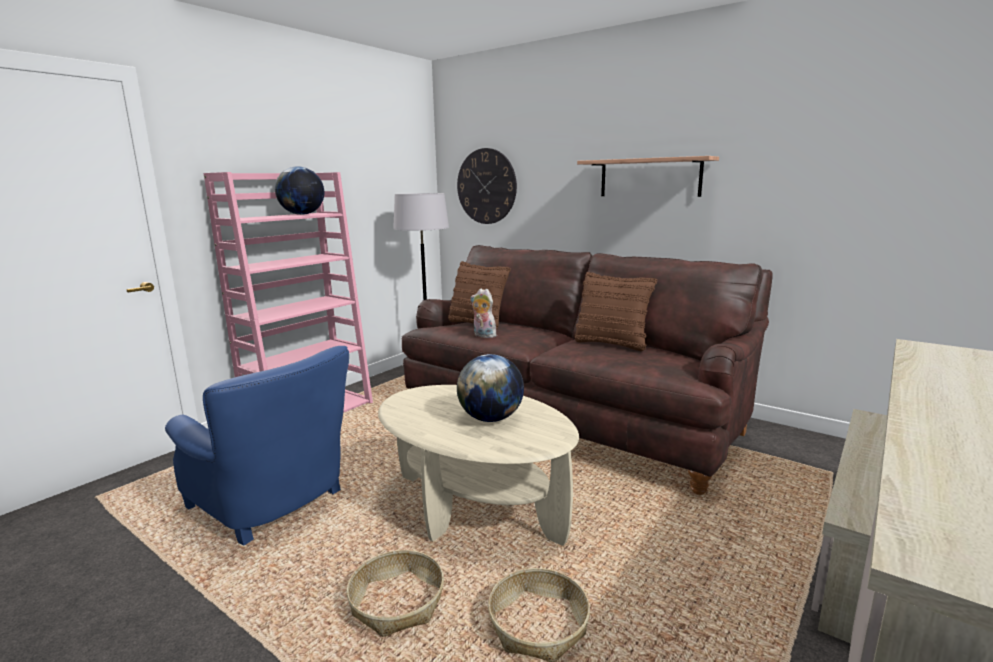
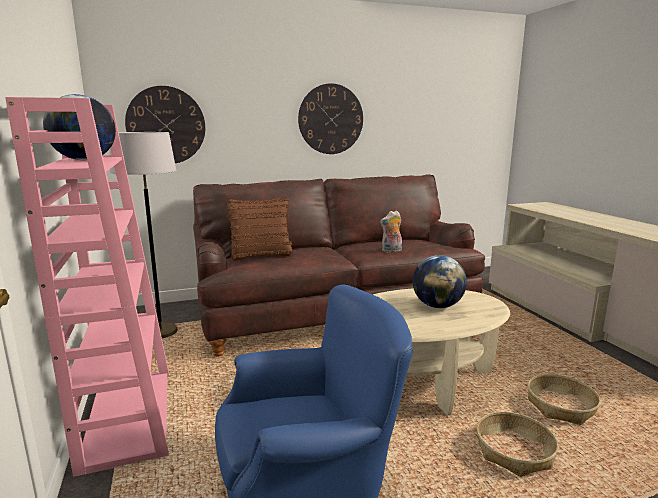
camera: 55 degrees left, 0 degrees up
(483, 335) = (297, 261): plush toy -> plush toy (391, 251)
(612, 344) = (377, 243): brown pillow -> none
(649, 177) = (331, 119): shelf -> wall clock

